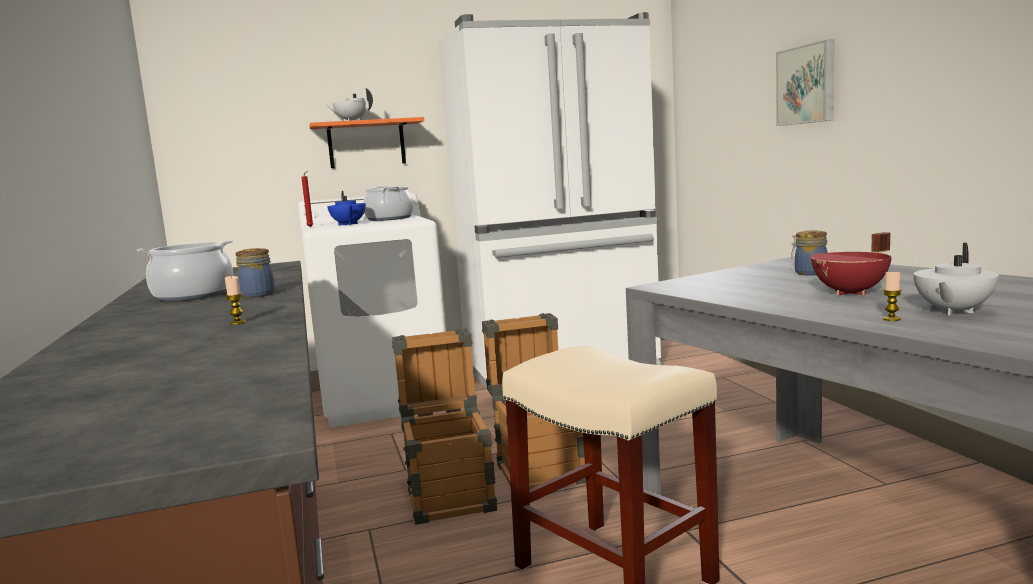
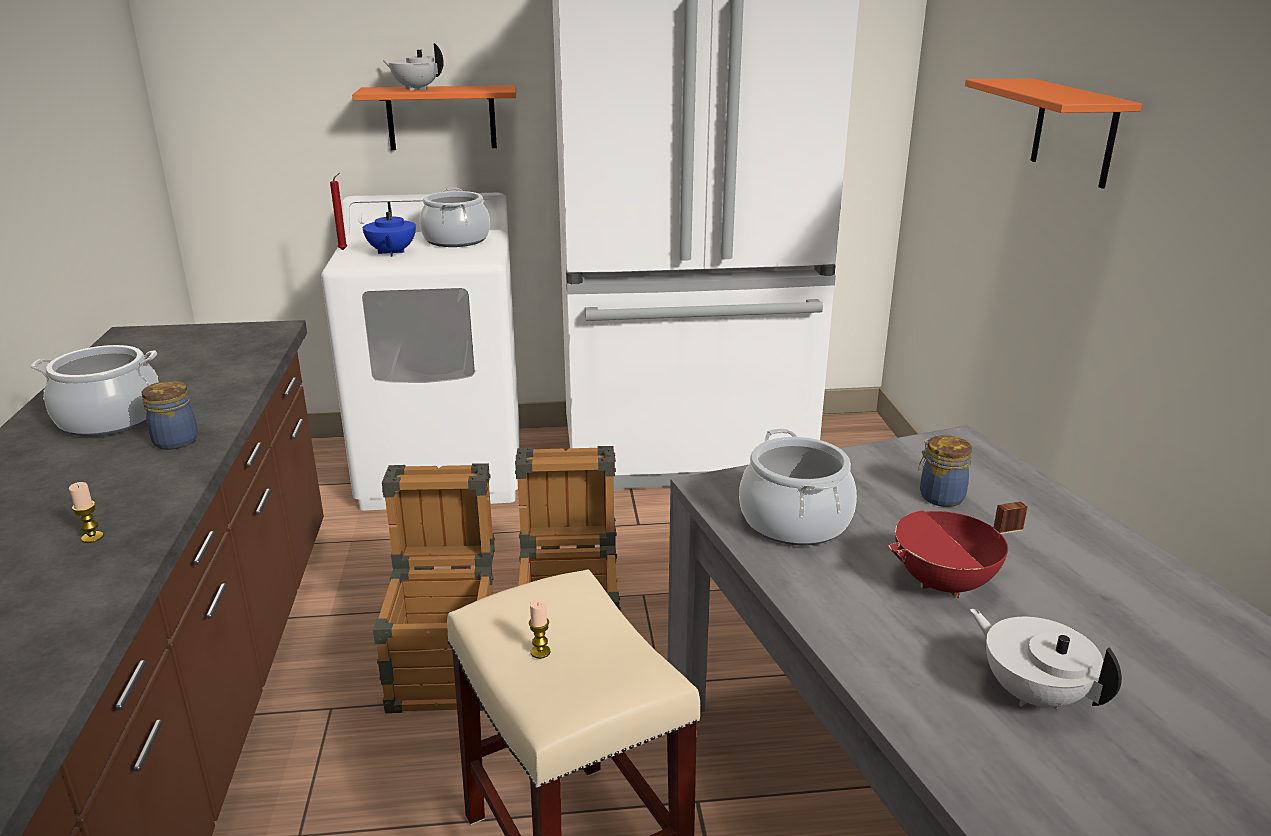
camera: 10 degrees right, 15 degrees up
(727, 288) = (794, 521): none -> cooking pot
(807, 84) = (1074, 132): picture -> orange shelf
(891, 319) = (932, 694): candle -> candle (540, 652)
(952, 311) = (1032, 693): white teapot -> white teapot turned 90 degrees clockwise

